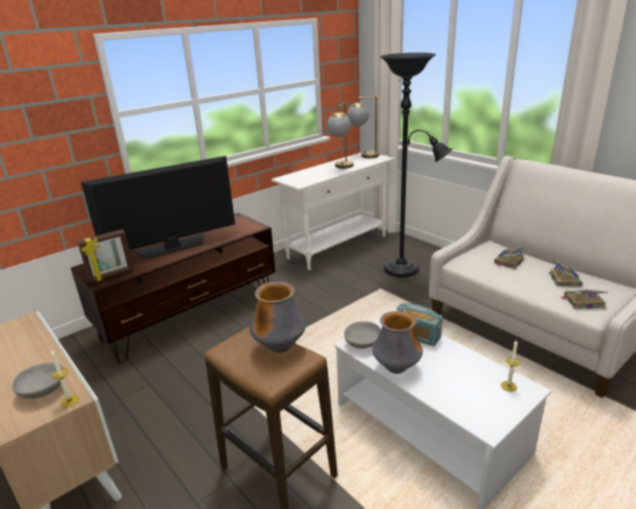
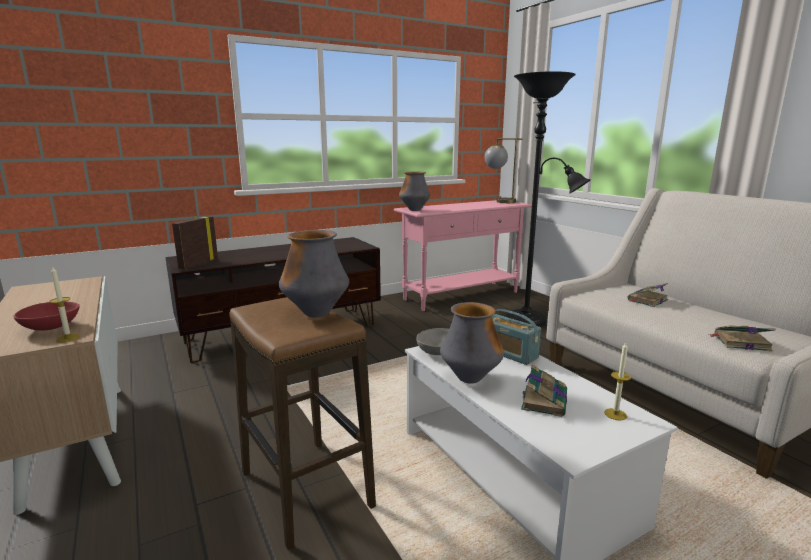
camera: 10 degrees right, 10 degrees down
(43, 391) = (50, 328): grey bowl -> red bowl
(112, 275) = (198, 264): picture frame -> picture frame turned 135 degrees clockwise
(172, 247) = (272, 252): television -> none
(293, 180) = (414, 210): none -> vase
(338, 247) = (462, 296): white console table -> pink console table
(342, 168) = (471, 206): table lamp -> none
(564, 279) = (718, 321): book -> book (544, 400)

